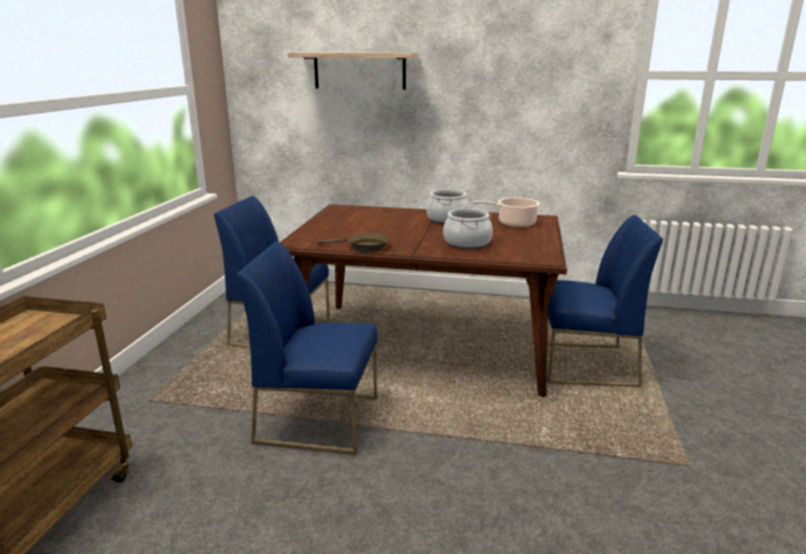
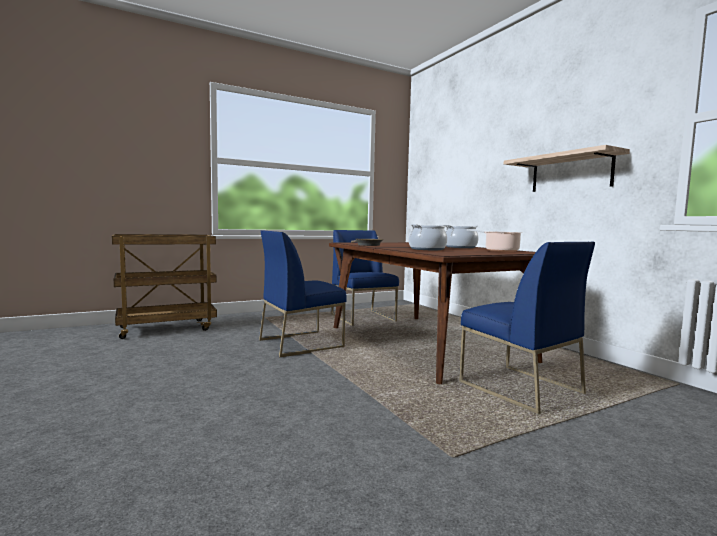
camera: 50 degrees right, 15 degrees down
(319, 419) = (301, 343): blue chair -> blue chair turned 90 degrees counterclockwise
(359, 71) = (467, 157): shelf -> shelf (570, 173)

